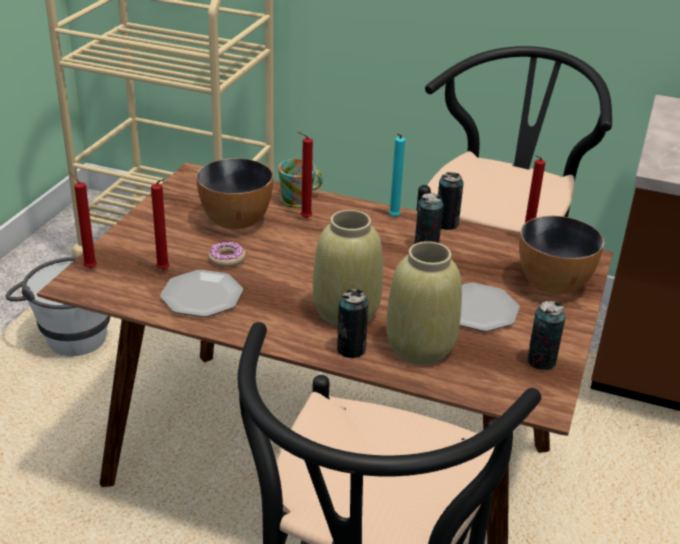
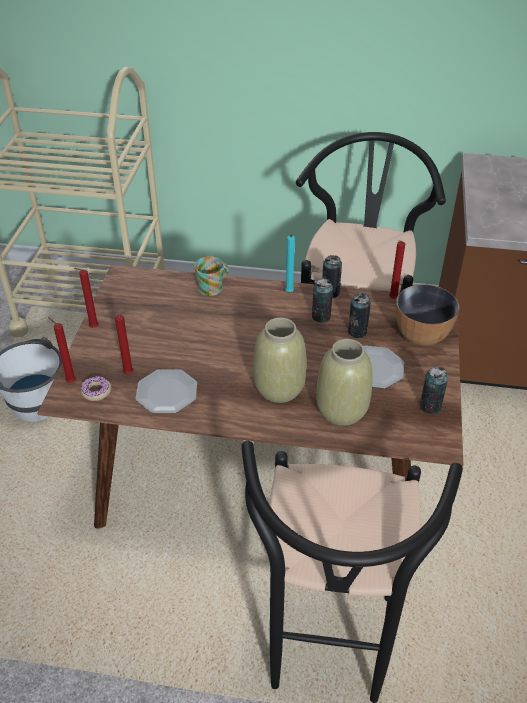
camera: 10 degrees left, 10 degrees up
(227, 259) = (174, 354): donut -> donut (96, 391)
(236, 221) = (170, 317): bowl -> none
(304, 218) = (221, 305): red candle -> red candle (92, 328)
(351, 349) = (292, 421): can -> can (357, 332)

